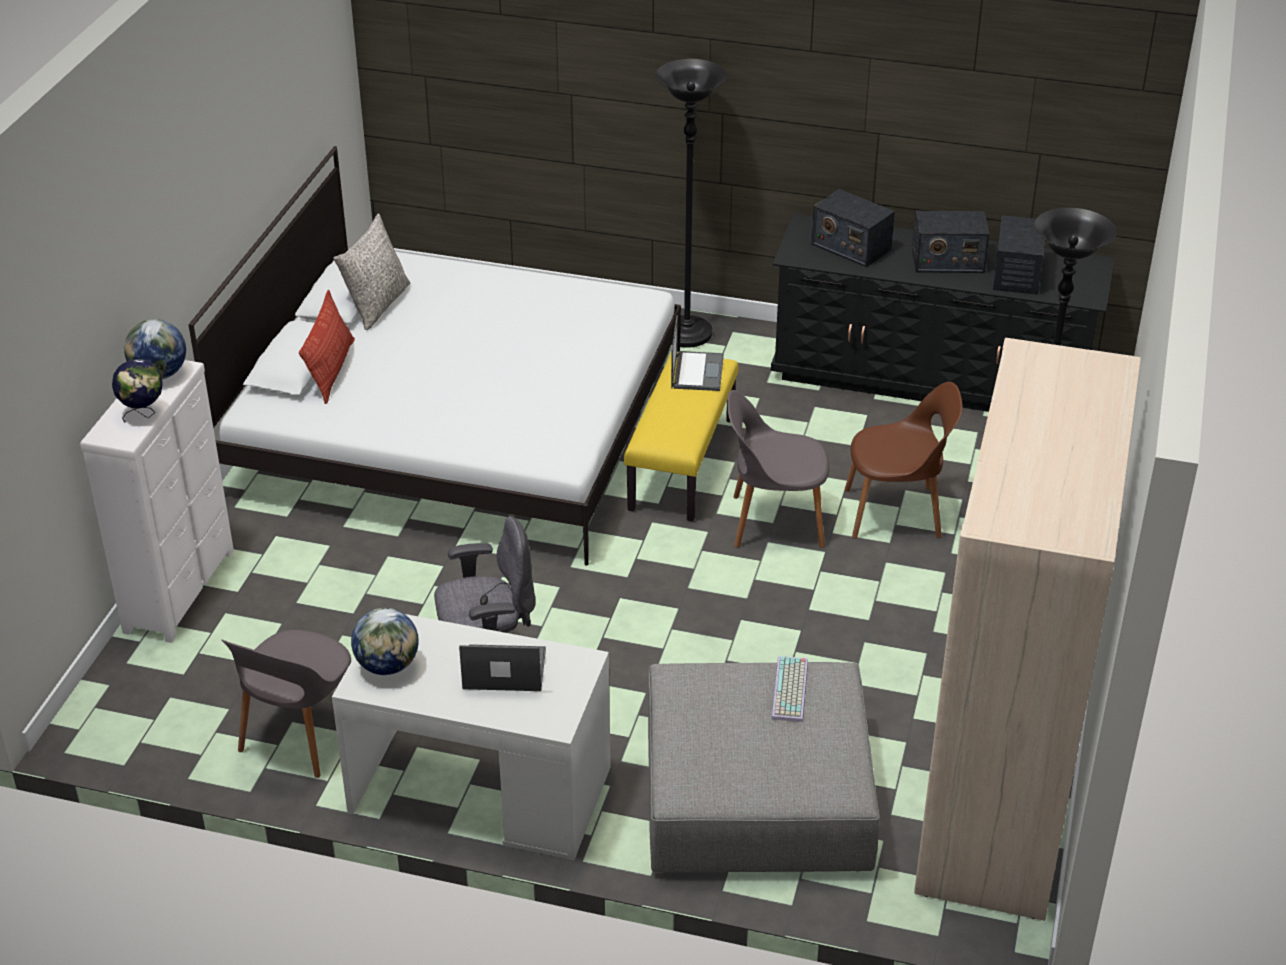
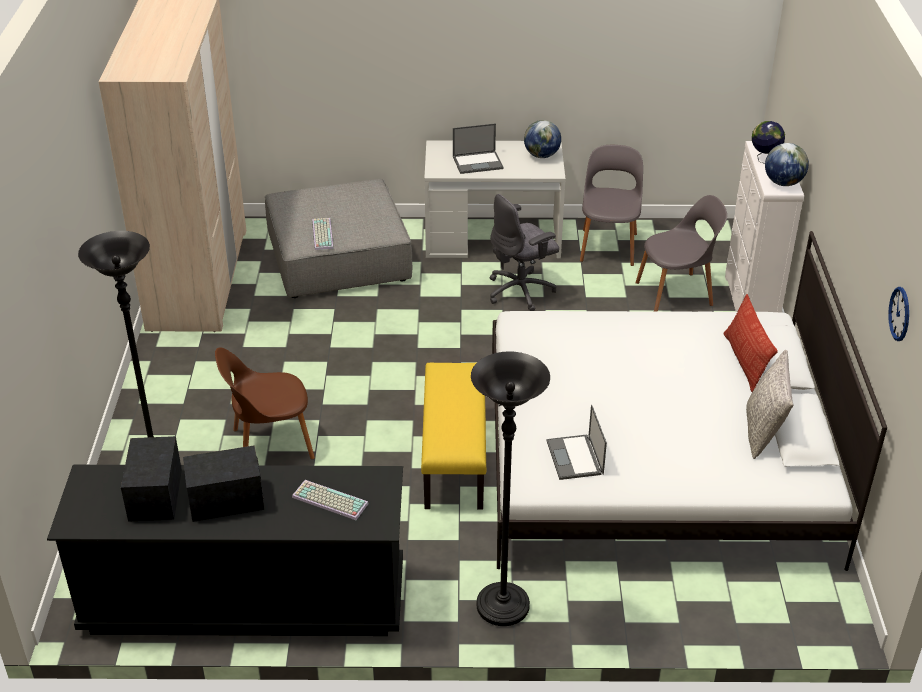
camera: 165 degrees right, 0 degrees up
(294, 89) = (899, 314): none -> wall clock
(697, 371) = (452, 434): laptop -> laptop (575, 458)
(774, 521) = (366, 421): grey chair -> grey chair (676, 293)
(850, 247) = (328, 501): radio -> keyboard

